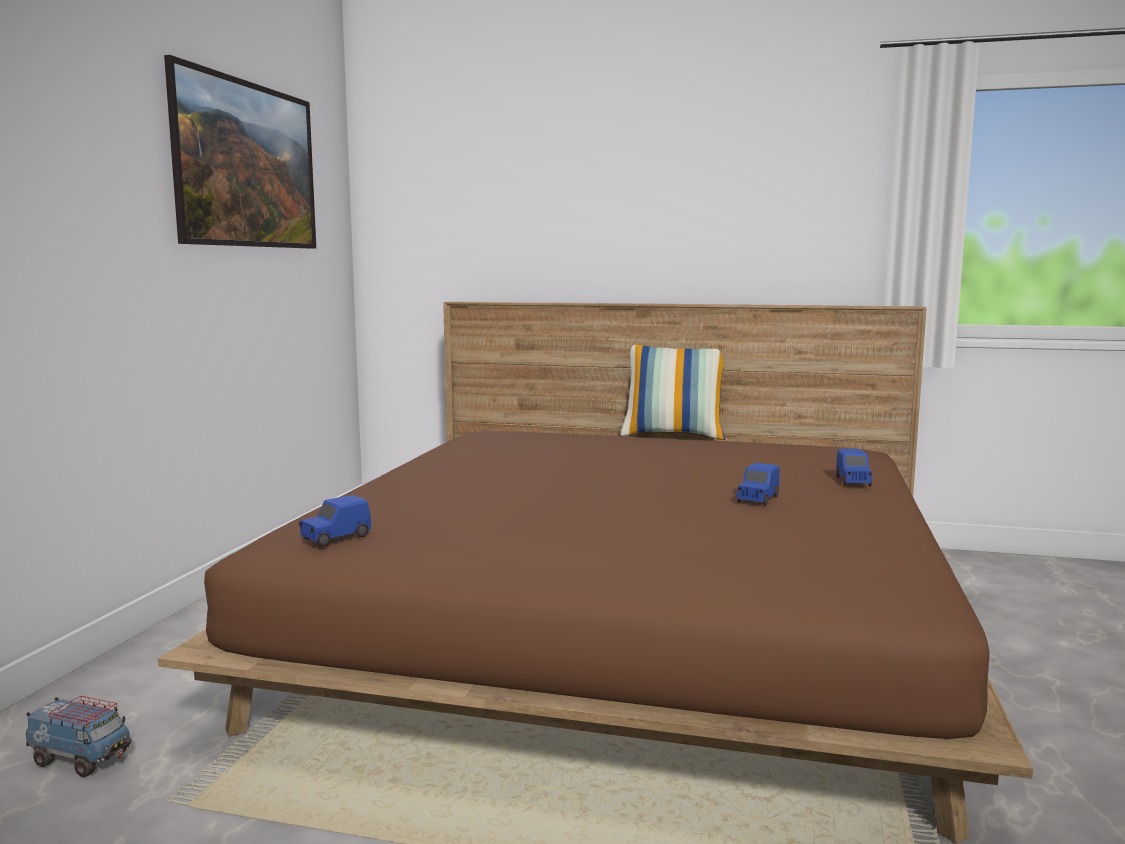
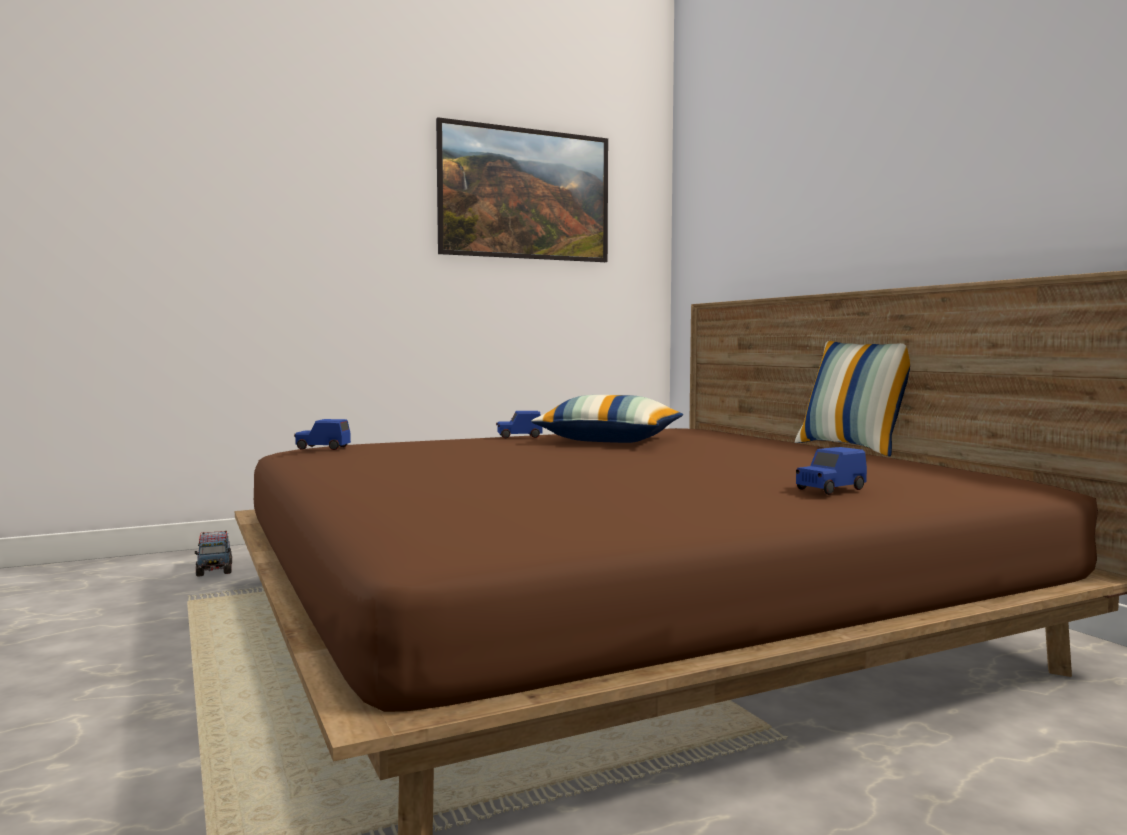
camera: 50 degrees right, 5 degrees down
(537, 463) = (610, 441): none -> pillow
(757, 499) = (650, 479): blue toy car -> blue toy car (519, 436)

